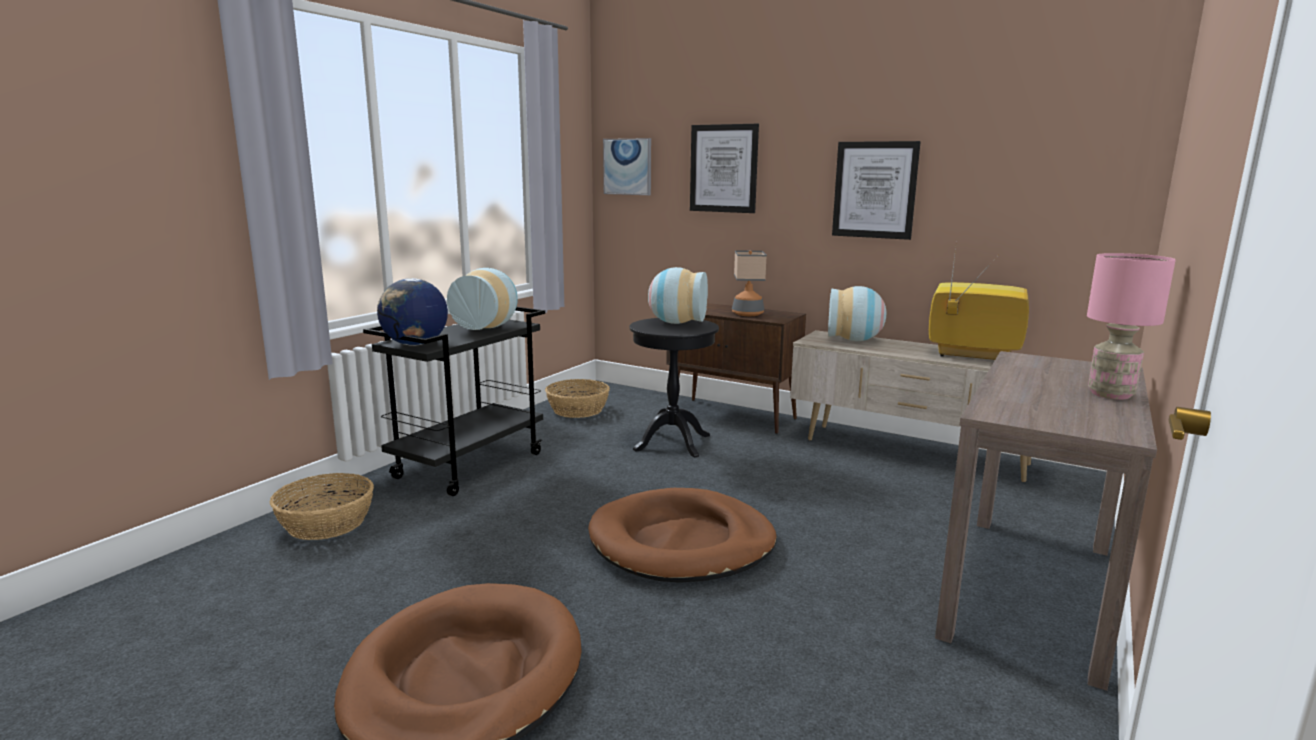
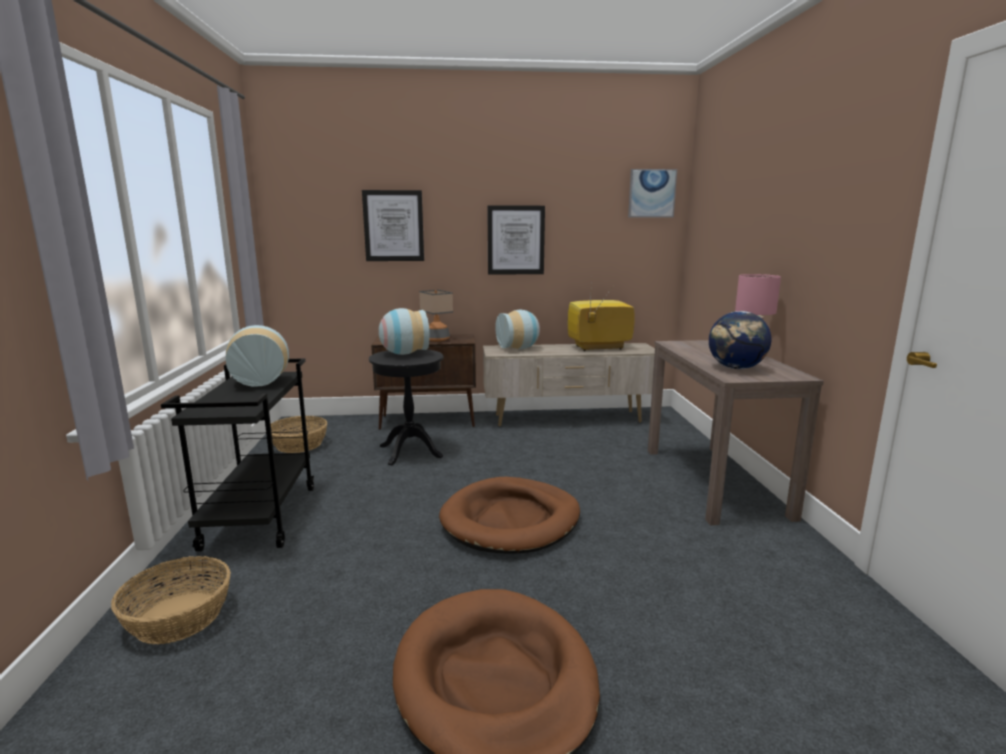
camera: 35 degrees left, 0 degrees up
(415, 344) = (223, 410): globe -> globe (736, 368)
(627, 166) = (299, 225): picture -> picture (651, 193)

